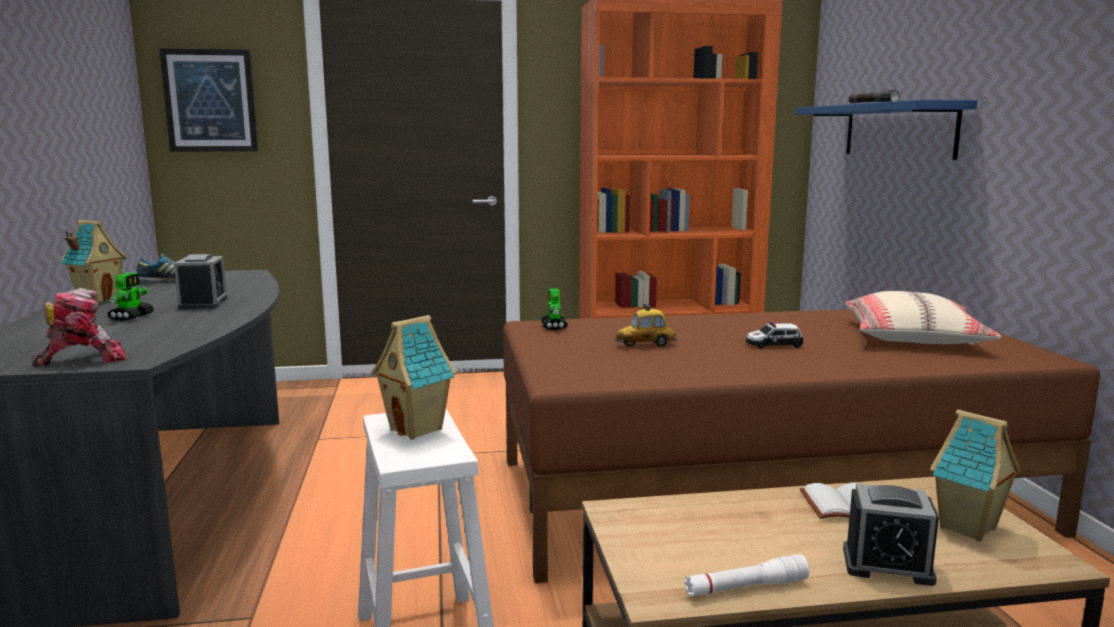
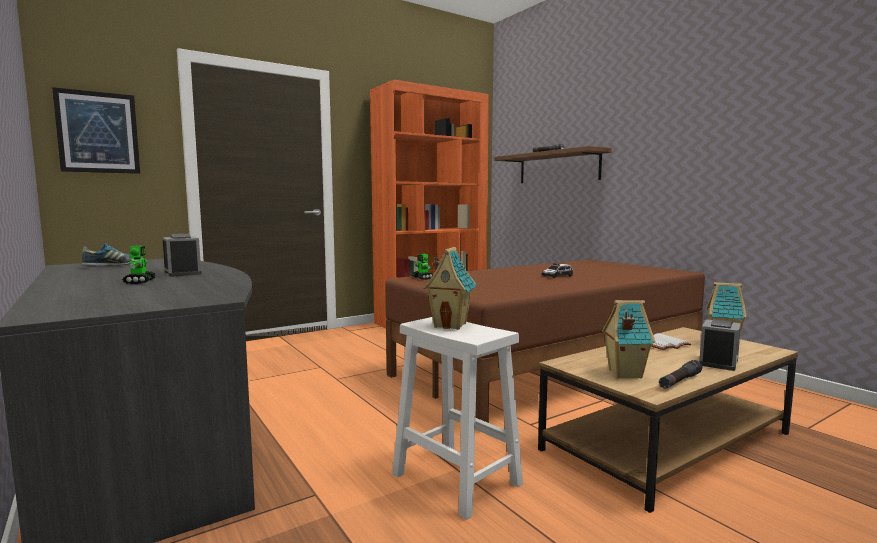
camera: 25 degrees left, 5 degrees down
(83, 359) = (169, 301): toy robot -> none
(99, 299) = (75, 277): toy house -> toy house (624, 374)
(645, 345) = (493, 281): toy car -> none
(745, 587) = (680, 381): white flashlight -> black flashlight
(887, 565) = (718, 362): alarm clock -> alarm clock turned 45 degrees counterclockwise
(898, 130) = (558, 167): blue shelf -> brown shelf
(914, 337) = (612, 269): beige pillow -> none

